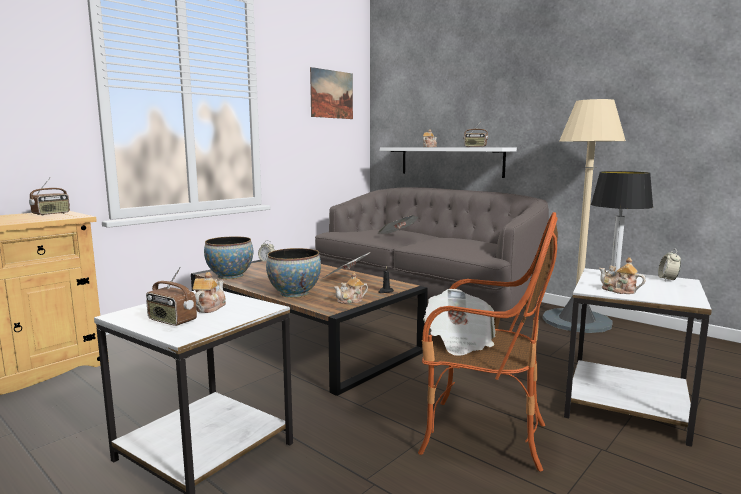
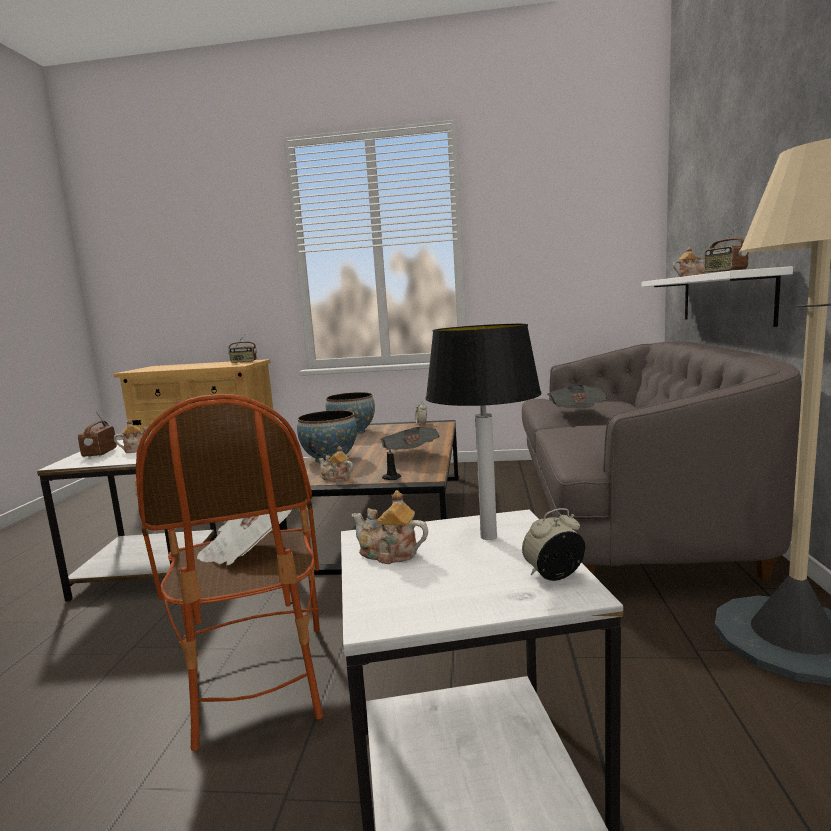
camera: 55 degrees right, 0 degrees up
(332, 94) = (584, 214): picture -> none
(619, 290) = (389, 554): teapot -> teapot turned 75 degrees counterclockwise

